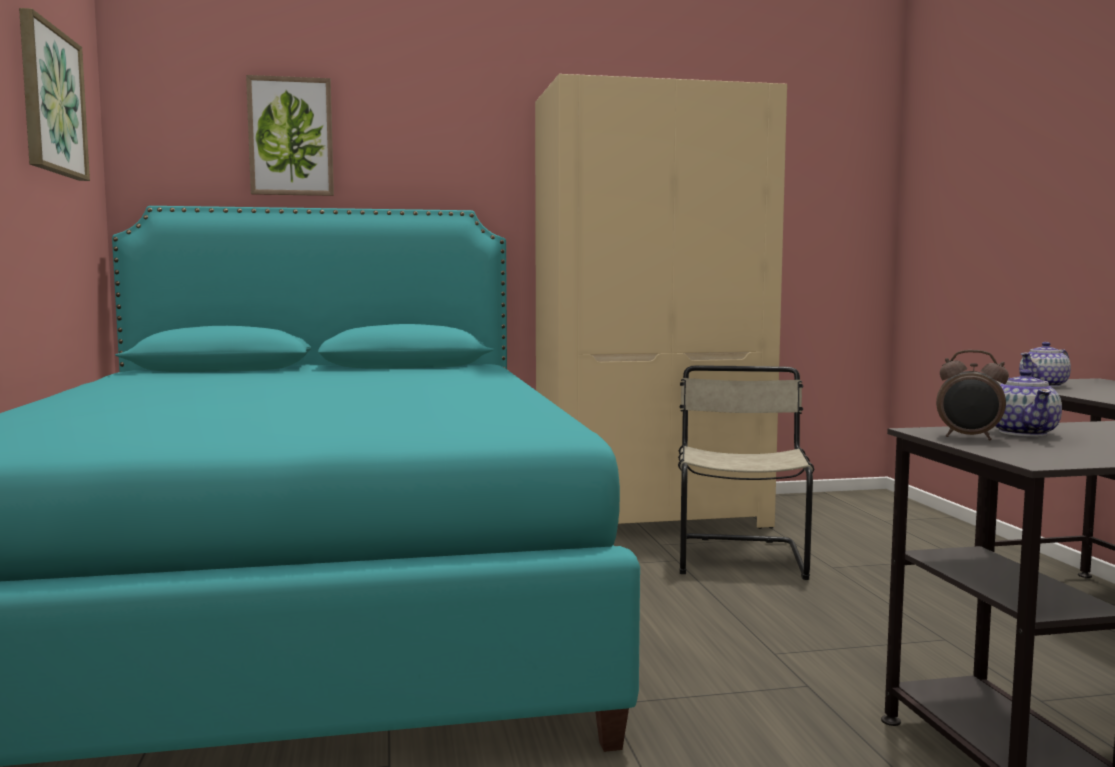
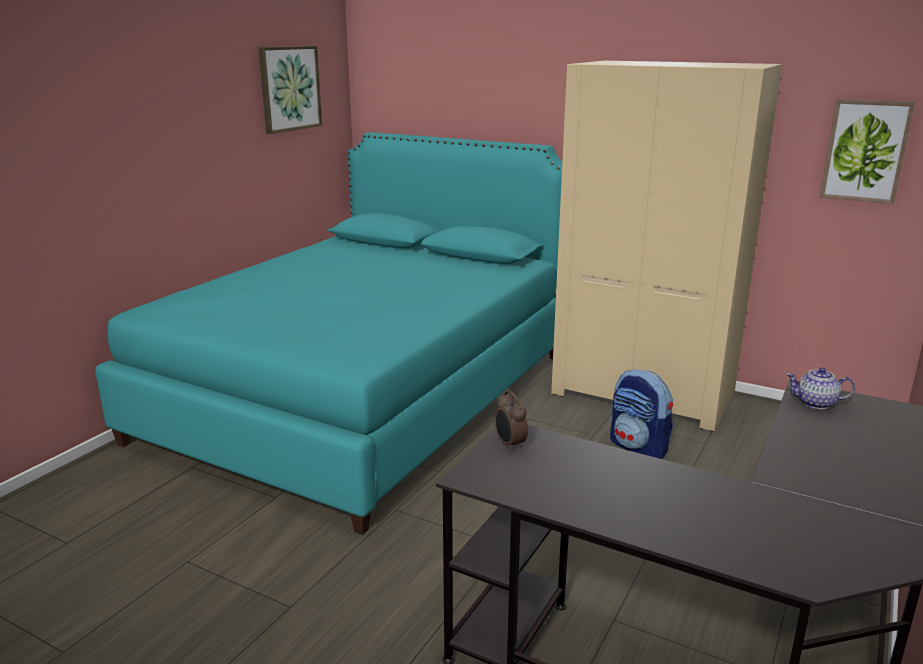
camera: 40 degrees right, 15 degrees up
(291, 137) = (444, 87): picture -> picture (865, 151)
(740, 557) = (639, 447): beige chair -> backpack
(1023, 432) = (559, 452): teapot -> none

